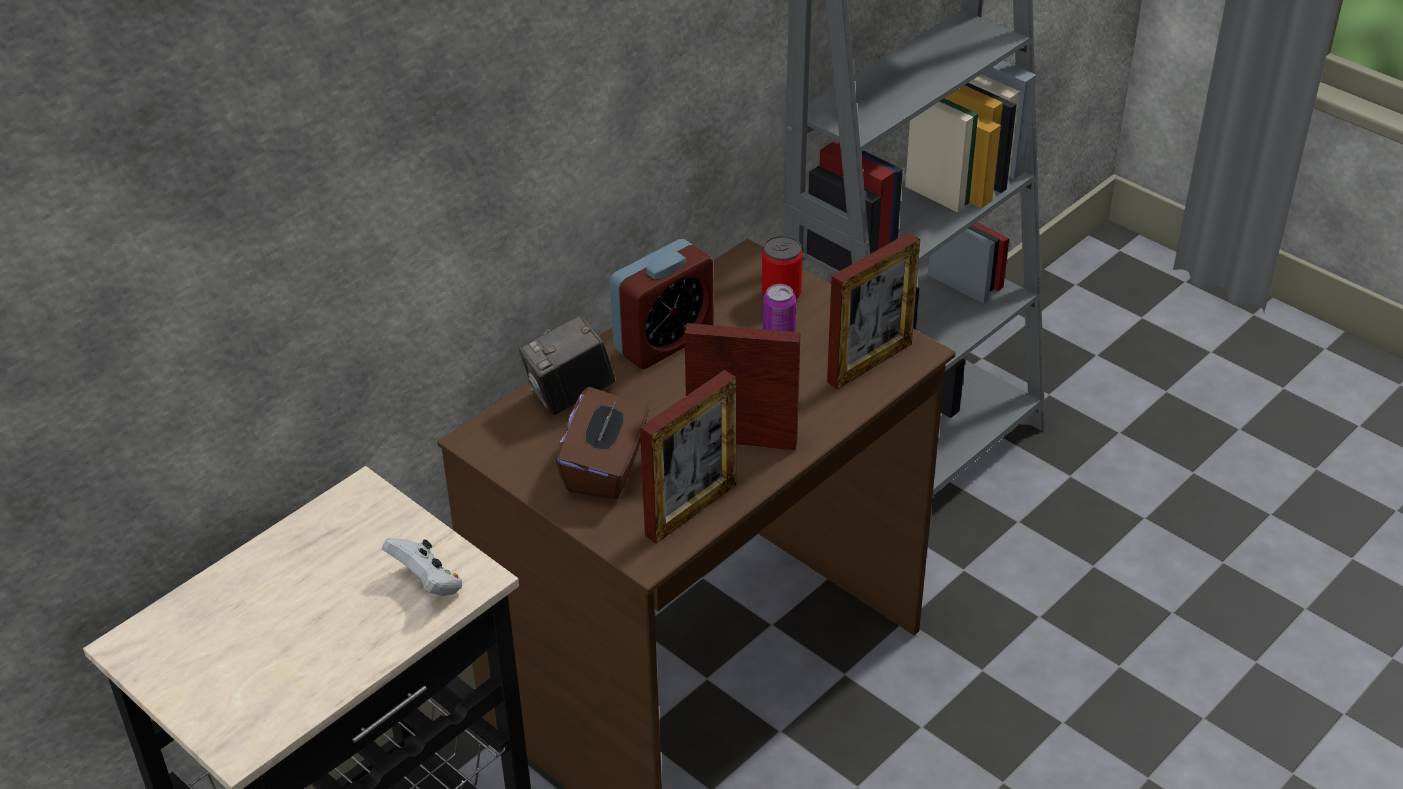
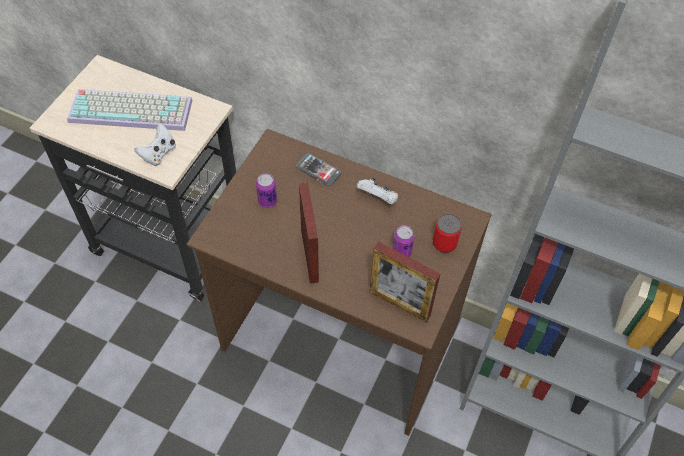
camera: 70 degrees right, 15 degrees up
(286, 607) = (133, 109): none -> keyboard
(570, 395) = (318, 170): camera -> phone
(605, 468) = (267, 201): brown tissue box -> can
(663, 341) = (378, 198): alarm clock -> white game controller
(691, 510) = (247, 247): picture frame -> none

